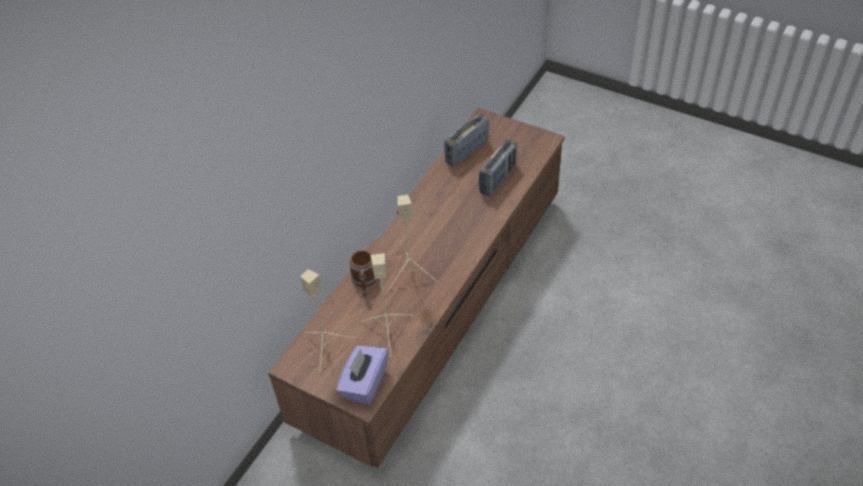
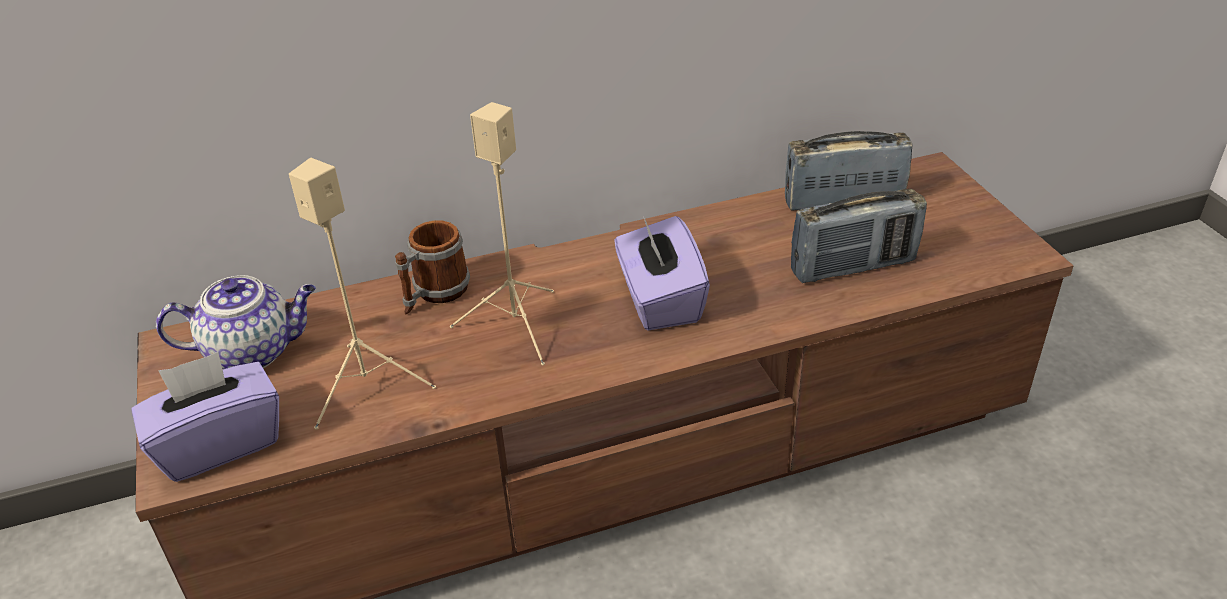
camera: 40 degrees right, 10 degrees down
(327, 348) = (253, 351): beige speaker -> teapot
(448, 233) = (659, 300): none -> purple tissue box

